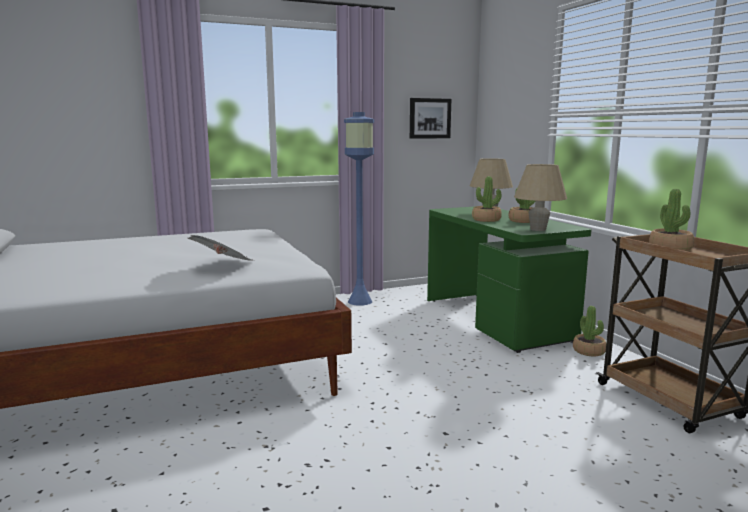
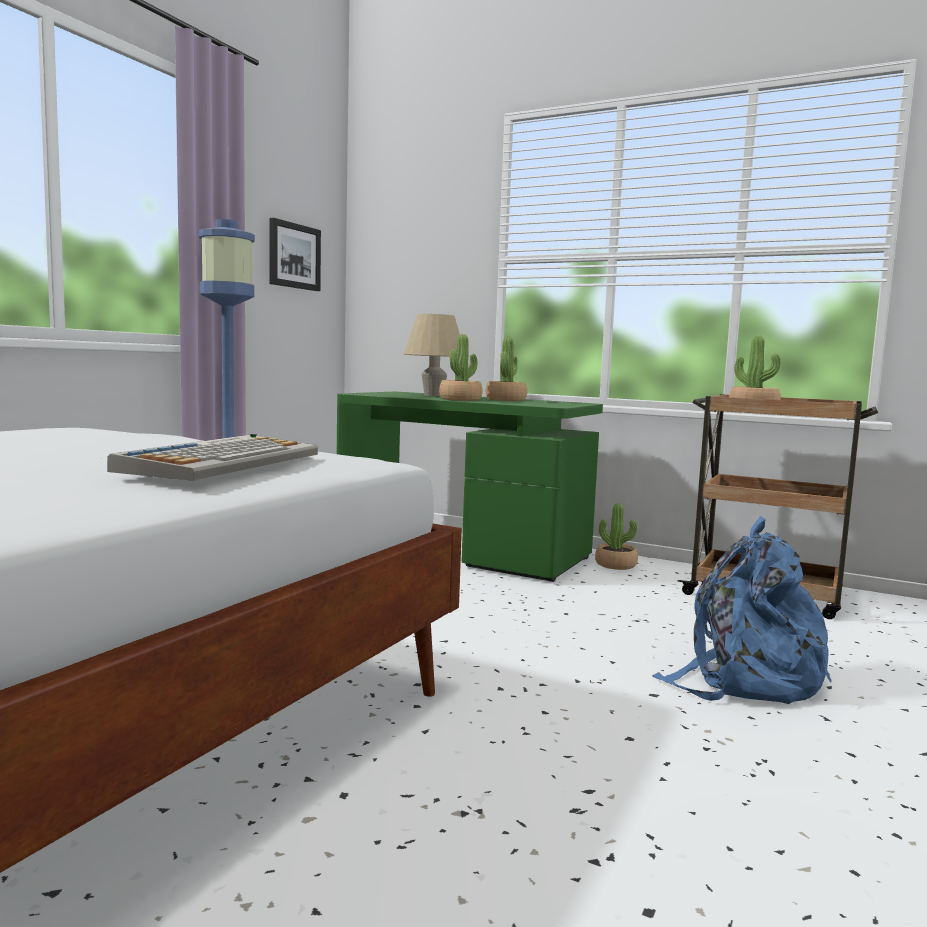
camera: 40 degrees left, 5 degrees down
(223, 265) = (224, 461): newspaper -> keyboard
(523, 444) = (744, 677): none -> blue backpack
(538, 229) = (557, 404): beige table lamp -> none

